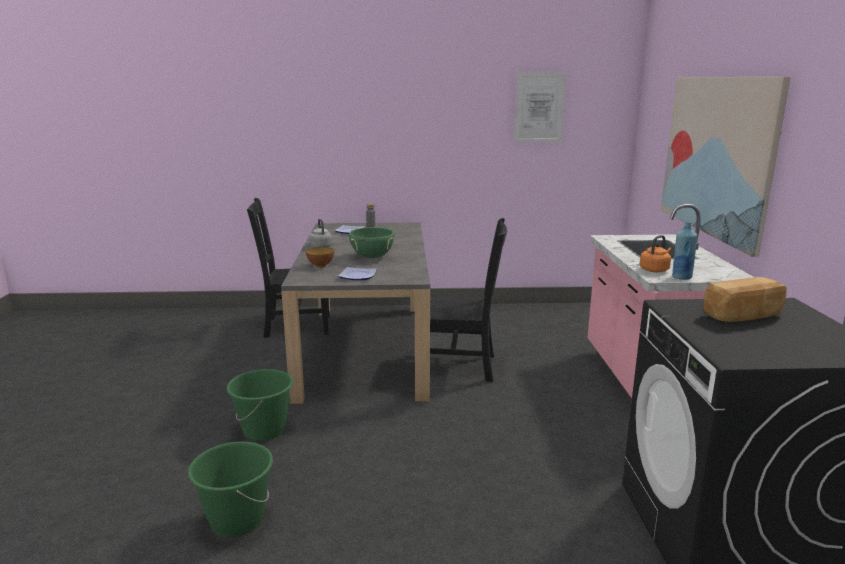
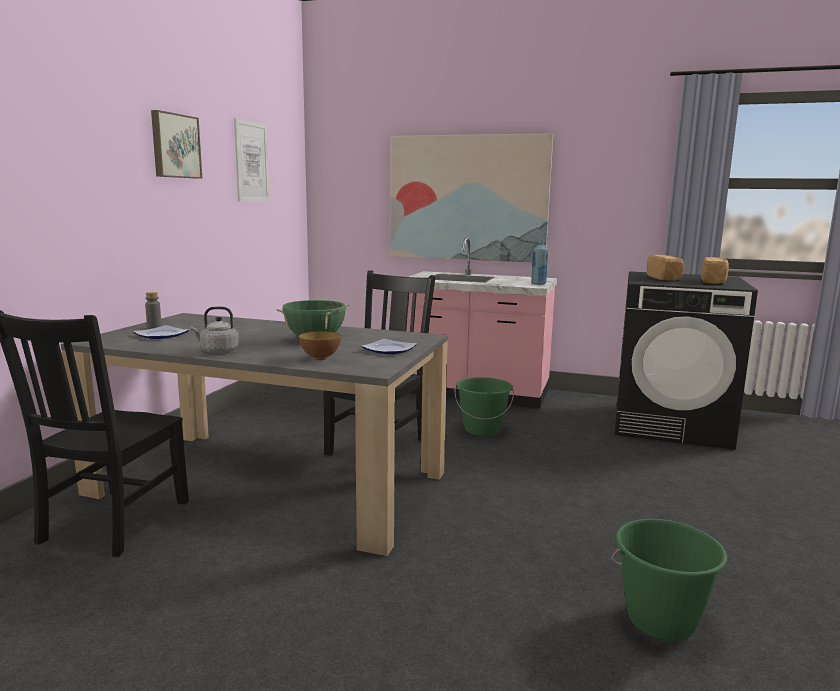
camera: 70 degrees left, 5 degrees down
(264, 431) = (453, 583): green bucket -> green bucket (482, 429)
(439, 102) = (175, 146): none -> picture
(655, 270) = (516, 284): orange kettle -> none
(773, 344) = (713, 281): none -> bread

